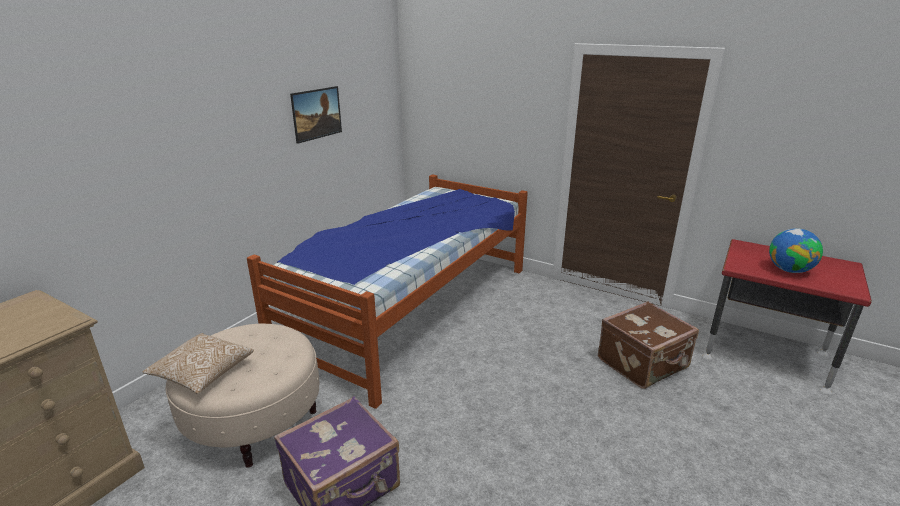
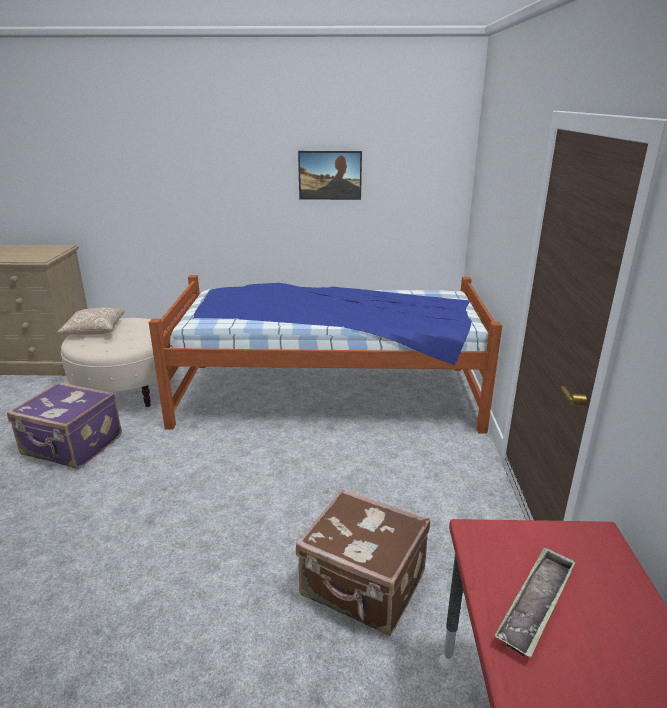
camera: 60 degrees right, 0 degrees up
(789, 270) = (536, 604): globe -> tray

